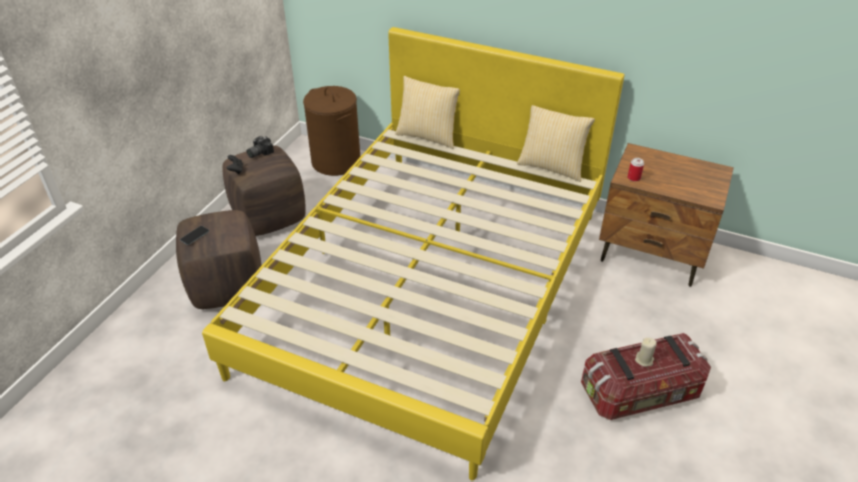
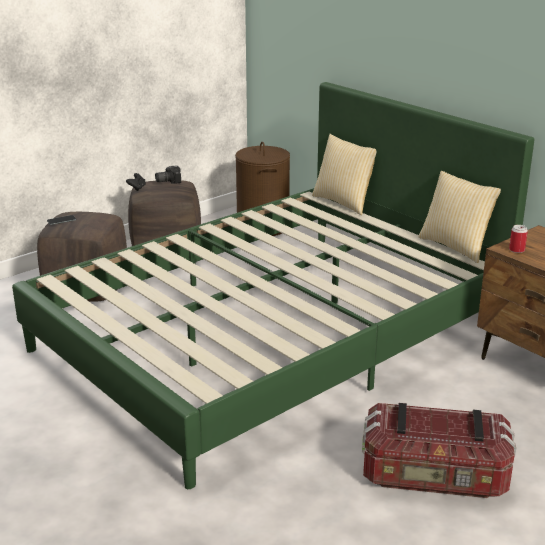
camera: 25 degrees right, 15 degrees down
(430, 288) = (273, 335): yellow bed -> green bed
(644, 360) = (433, 424): beige candle -> none

